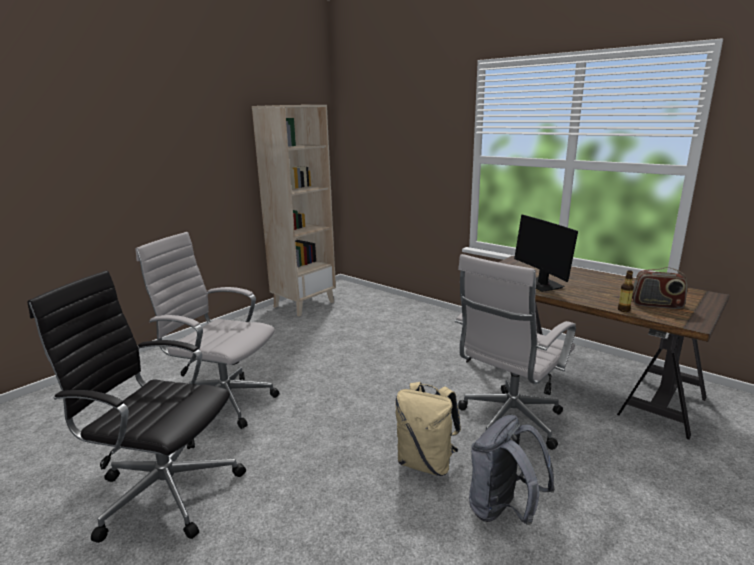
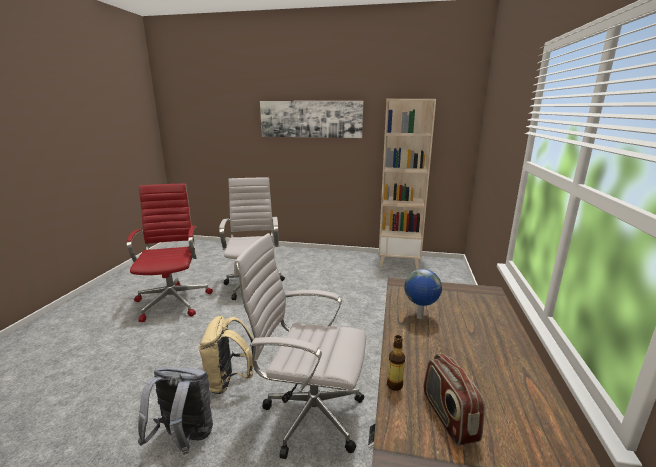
camera: 60 degrees right, 0 degrees up
(151, 137) = (311, 119): none -> picture
(164, 490) = (173, 301): black office chair -> red office chair
(542, 285) = (420, 318): monitor -> globe

